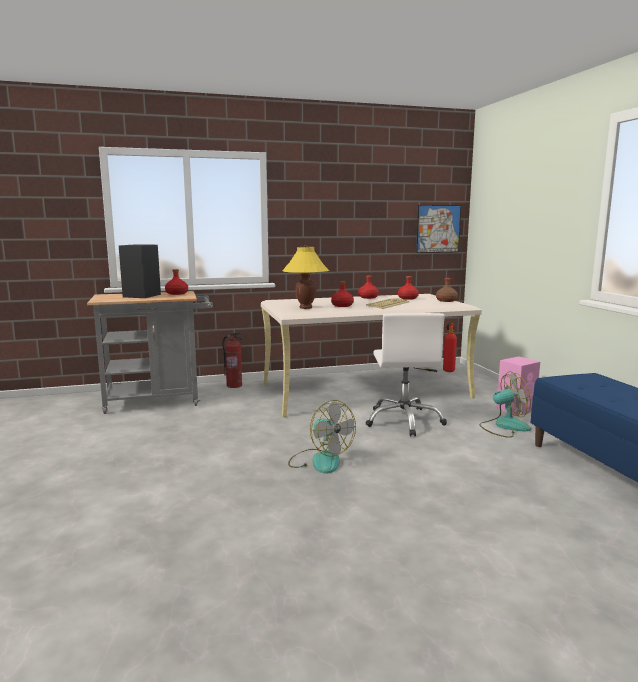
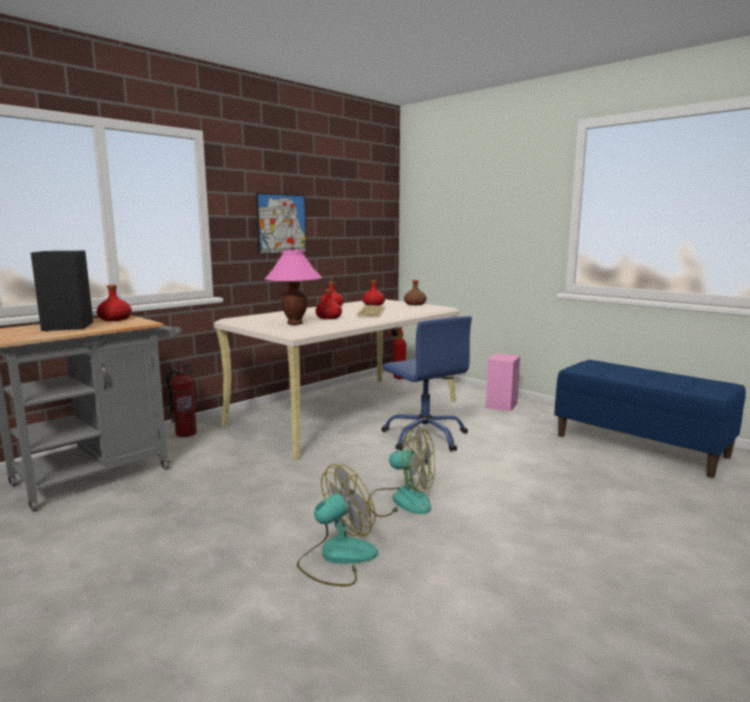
camera: 30 degrees left, 0 degrees up
(306, 307) = (295, 323): yellow table lamp -> pink table lamp
(404, 421) = (425, 436): white office chair -> blue office chair
(438, 229) = (375, 229): picture -> picture (281, 224)
(504, 426) = (514, 423): fan -> fan (337, 557)

